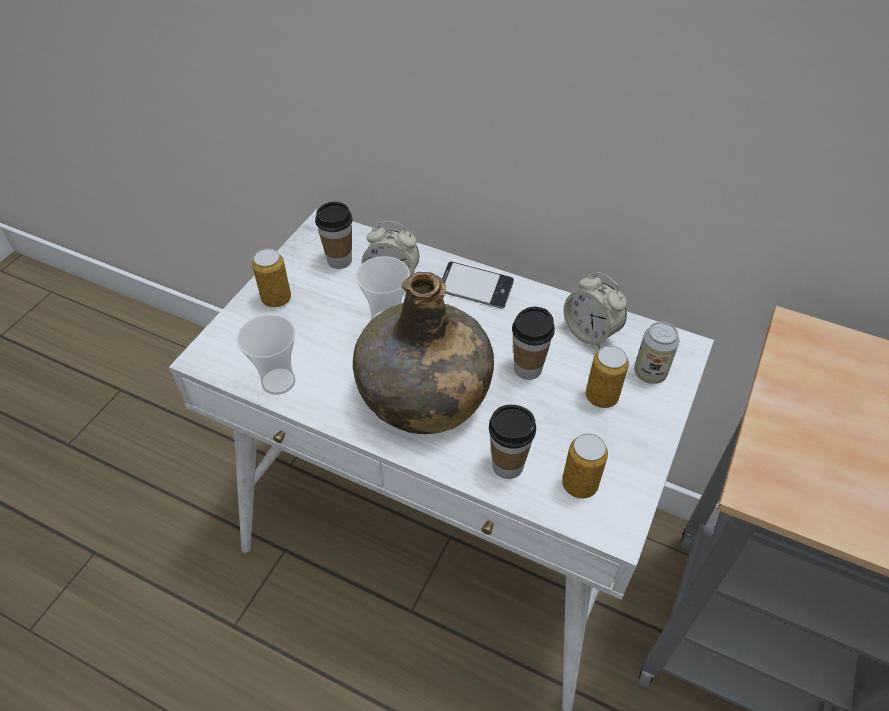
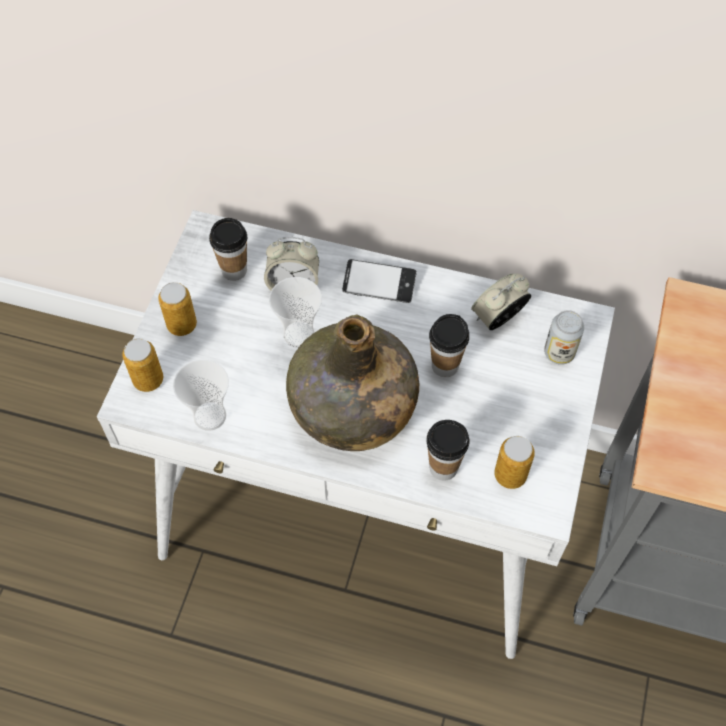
camera: 10 degrees left, 10 degrees up
(590, 333) = (498, 317): alarm clock -> alarm clock turned 105 degrees clockwise
(601, 397) = (518, 384): can -> can (148, 380)

